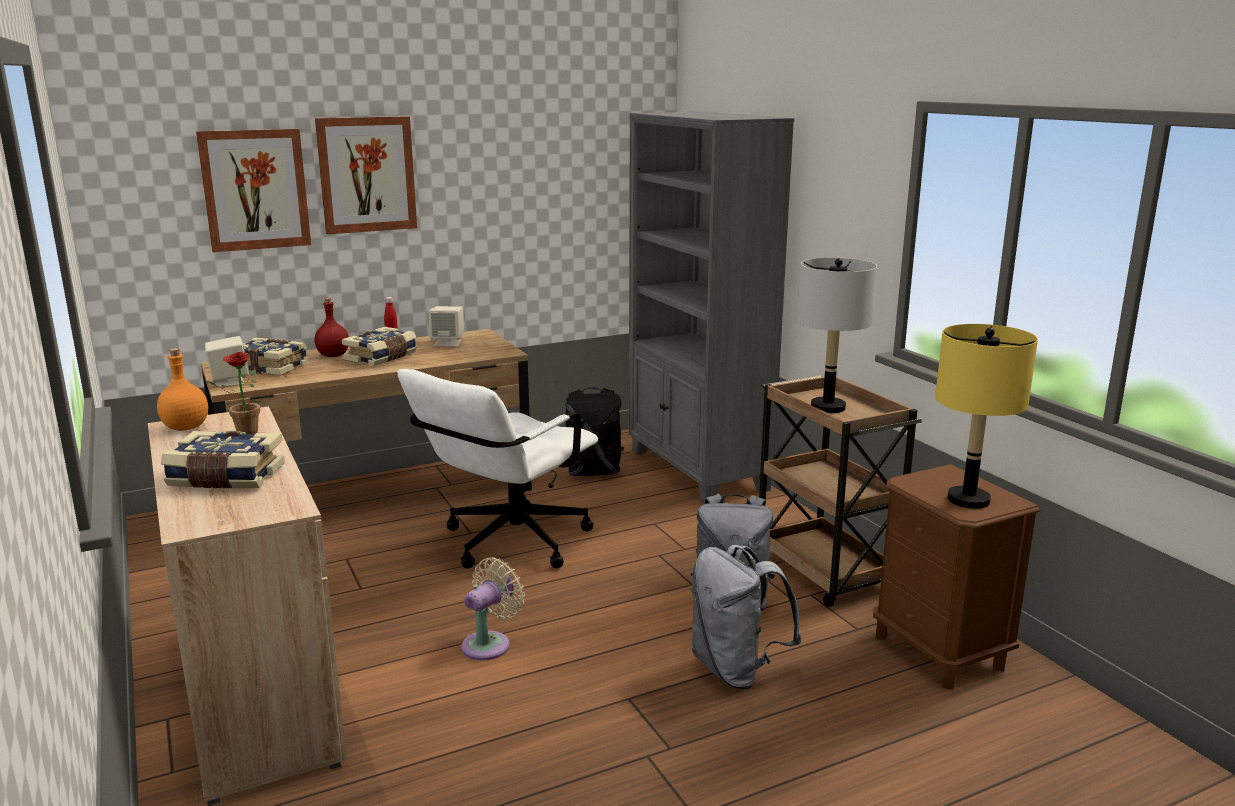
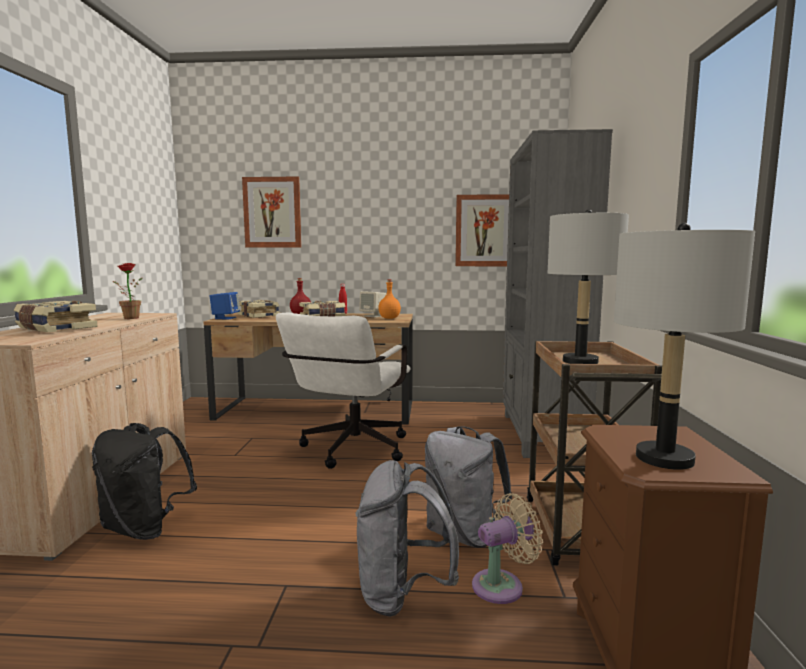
camera: 30 degrees right, 10 degrees down
(185, 428) = (113, 314): orange bottle -> orange bottle (389, 318)
(229, 382) = (225, 318): beige speaker -> blue speaker
(367, 174) = (338, 206): picture -> picture (484, 231)
(490, 644) = (253, 509): beige fan -> beige fan (502, 585)
(507, 545) = (350, 451): white office chair -> white office chair turned 45 degrees counterclockwise
(593, 472) = (462, 422): black backpack -> black backpack (145, 528)
(967, 500) = (663, 458): yellow table lamp -> grey table lamp

